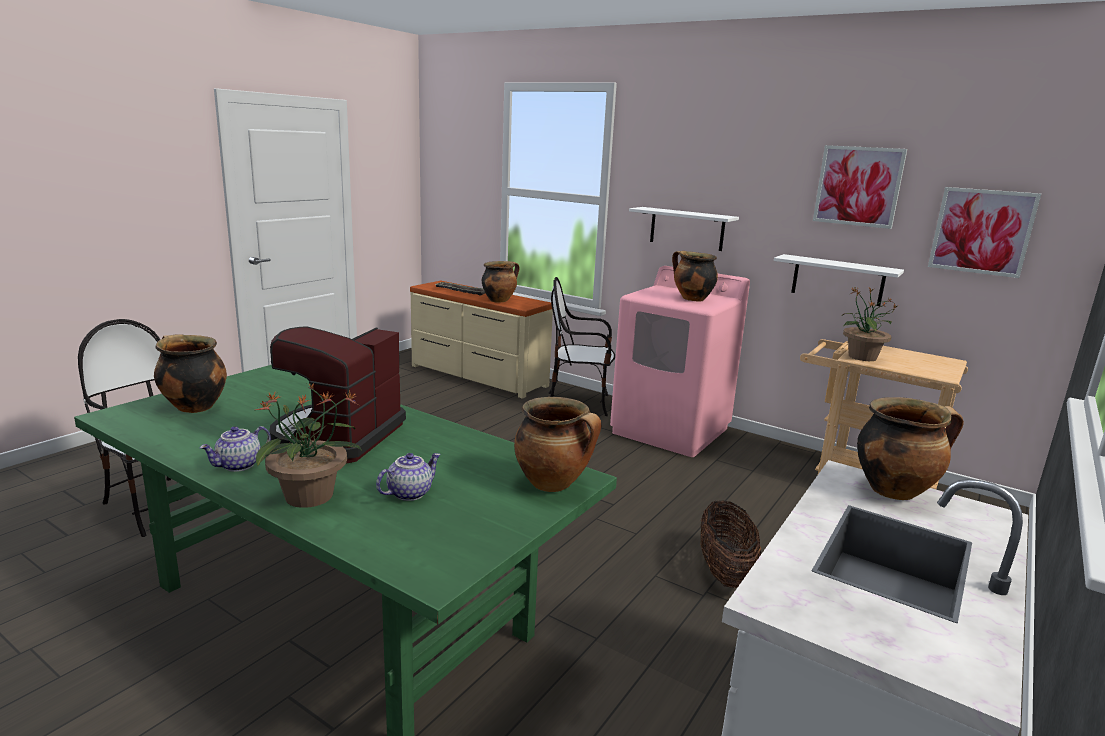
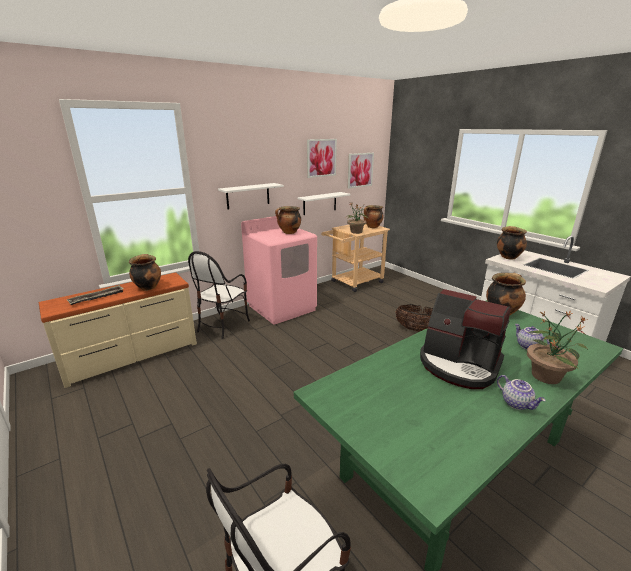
camera: 70 degrees left, 5 degrees up
(193, 407) = (408, 435): cooking pot -> cooking pot (372, 227)

